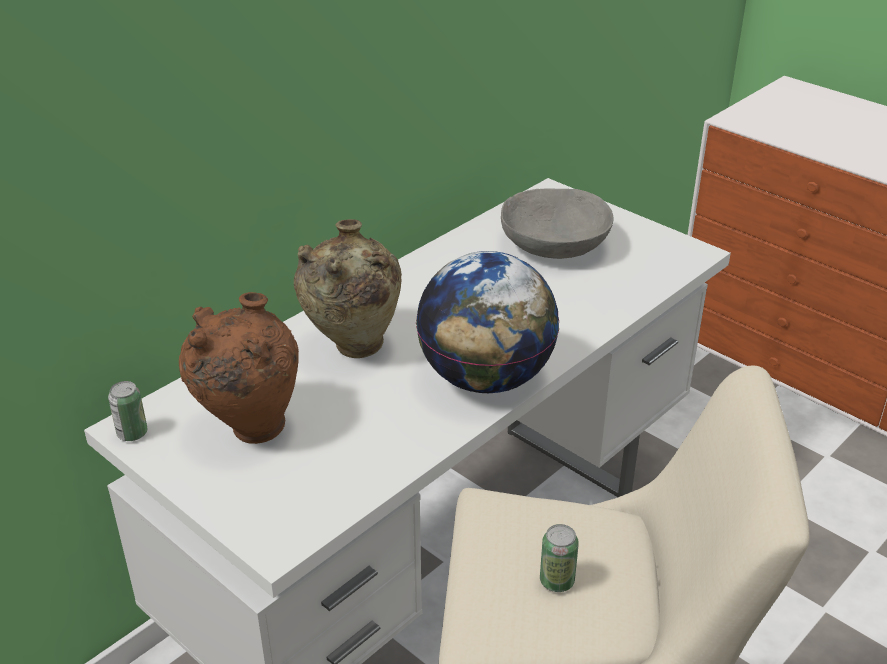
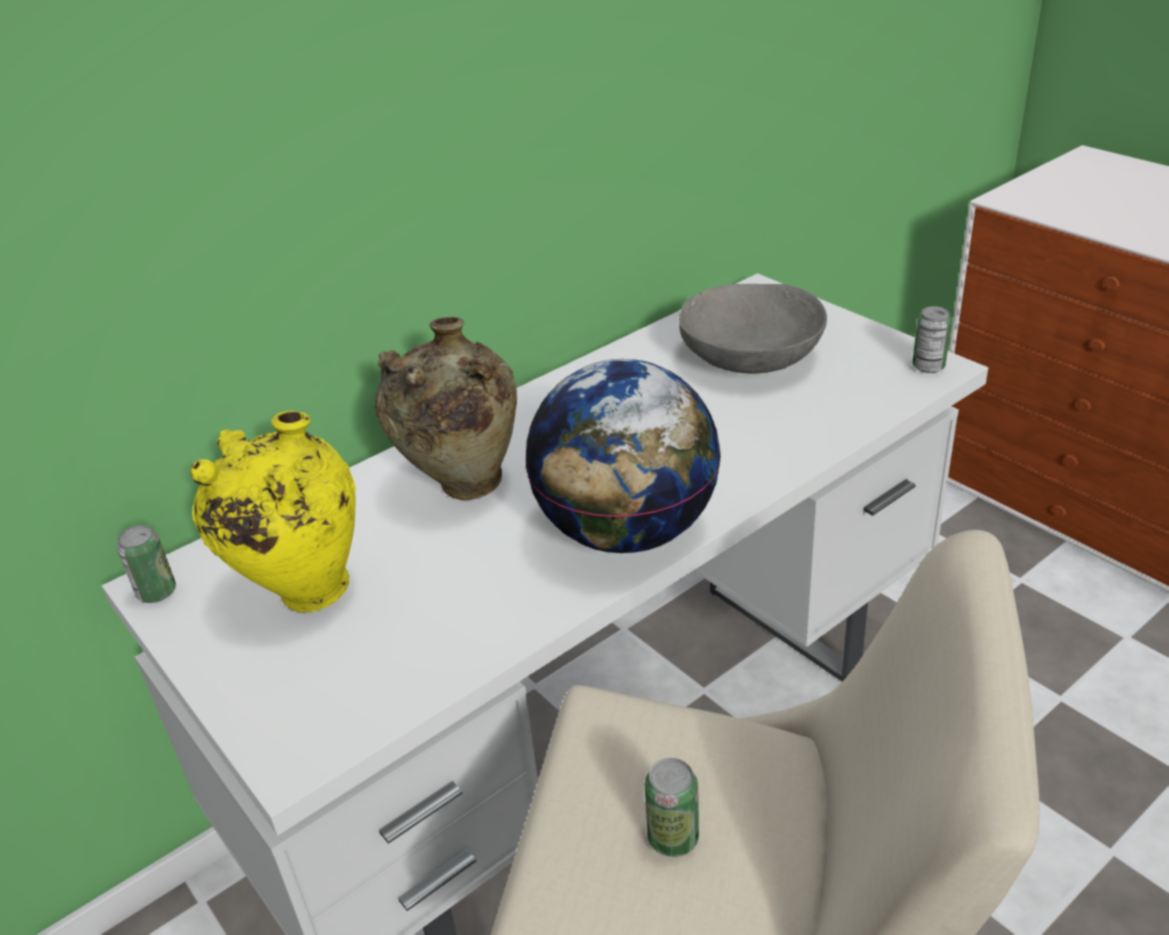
camera: 10 degrees right, 0 degrees up
(249, 429) = (303, 592): brown vase -> yellow vase
(687, 252) = (928, 366): none -> can

